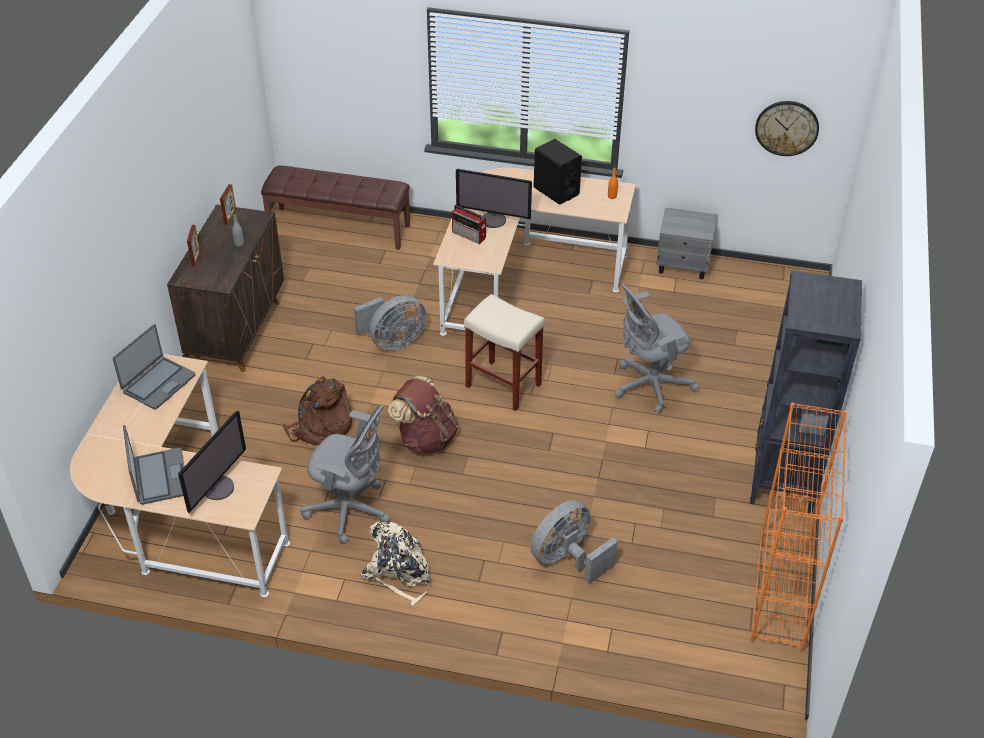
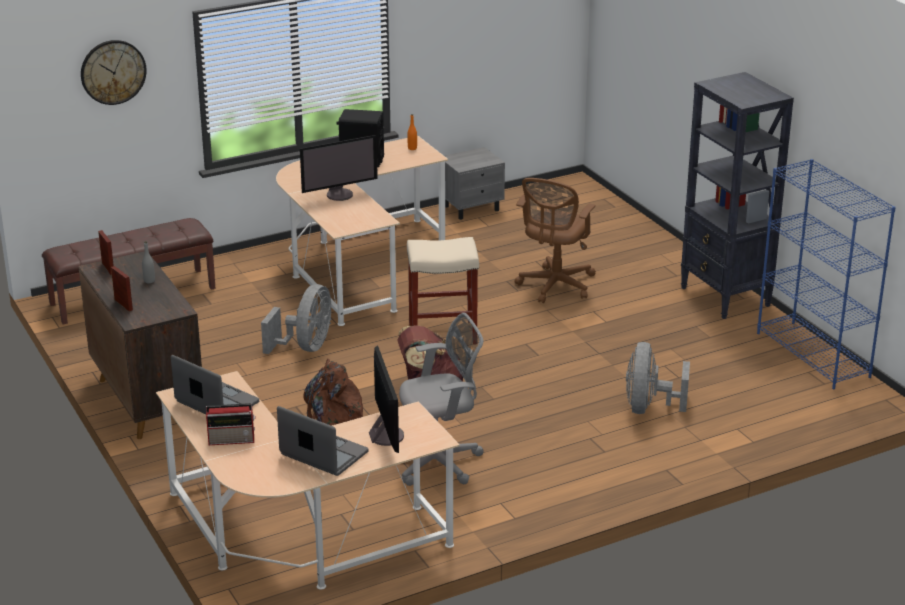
camera: 40 degrees left, 15 degrees down
(158, 383) = (216, 402): laptop -> laptop turned 45 degrees counterclockwise
(399, 572) = (538, 477): beige backpack -> none
(469, 235) = (335, 211): radio -> radio (232, 440)
(649, 386) = (554, 286): grey office chair -> brown office chair
(781, 593) = (813, 355): orange bookcase -> blue bookcase
(787, 128) = (530, 36): wall clock -> wall clock (113, 72)

